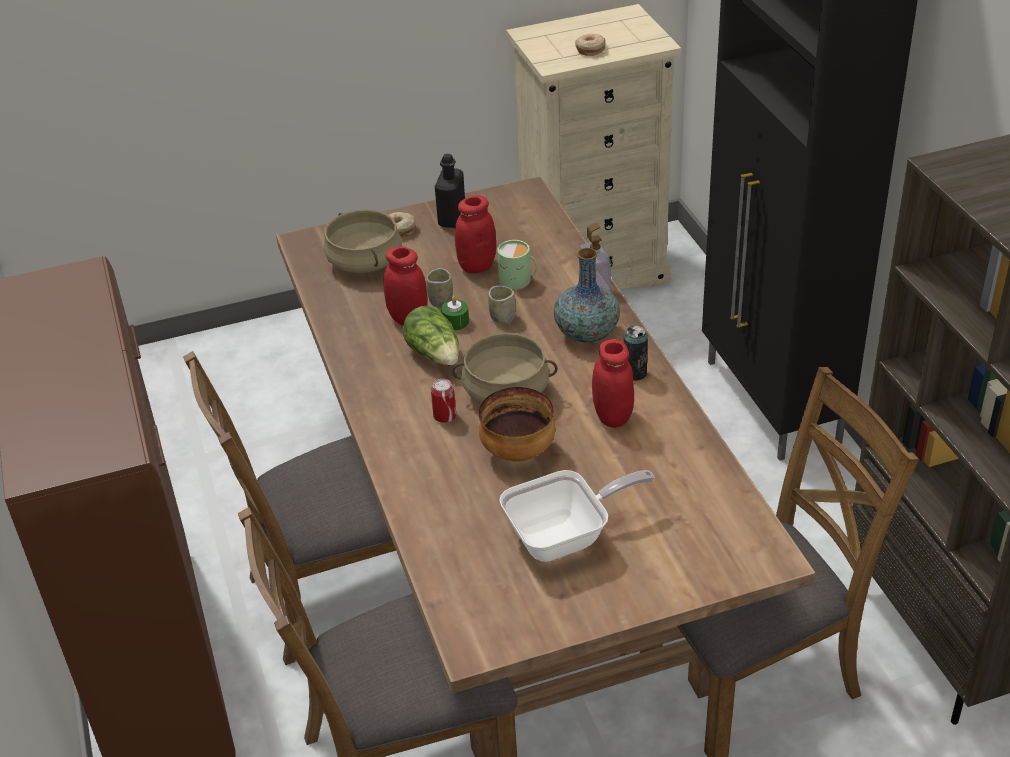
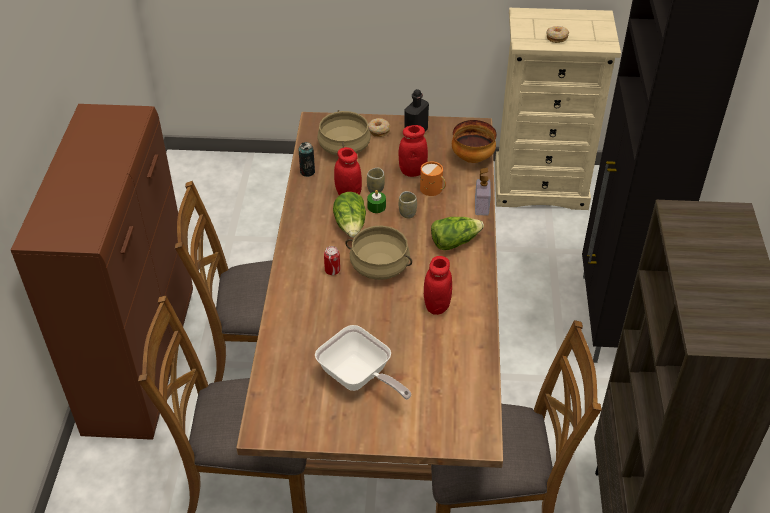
camera: 20 degrees right, 5 degrees up
(518, 280) = (433, 190): green mug -> orange mug
(519, 452) = (363, 310): bowl -> bowl (473, 158)
(566, 537) = (359, 378): frying pan -> frying pan turned 45 degrees clockwise
(586, 333) = (454, 242): vase -> lettuce
(634, 373) = (469, 280): can -> can (307, 172)

